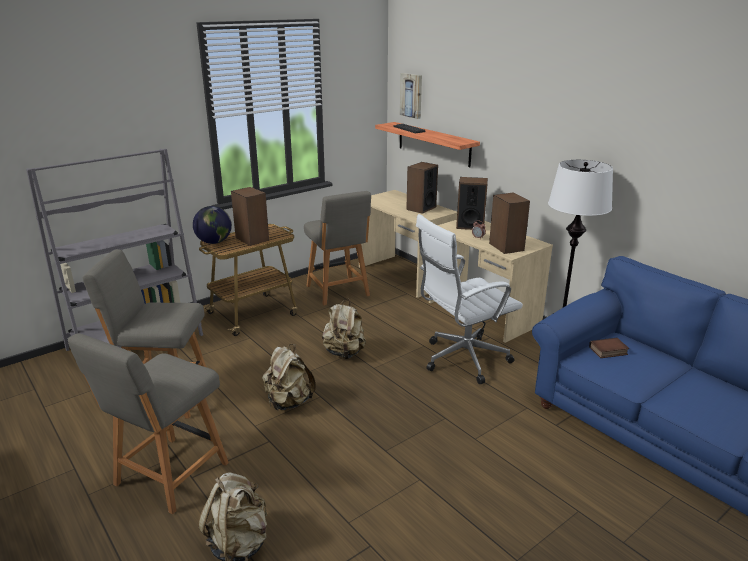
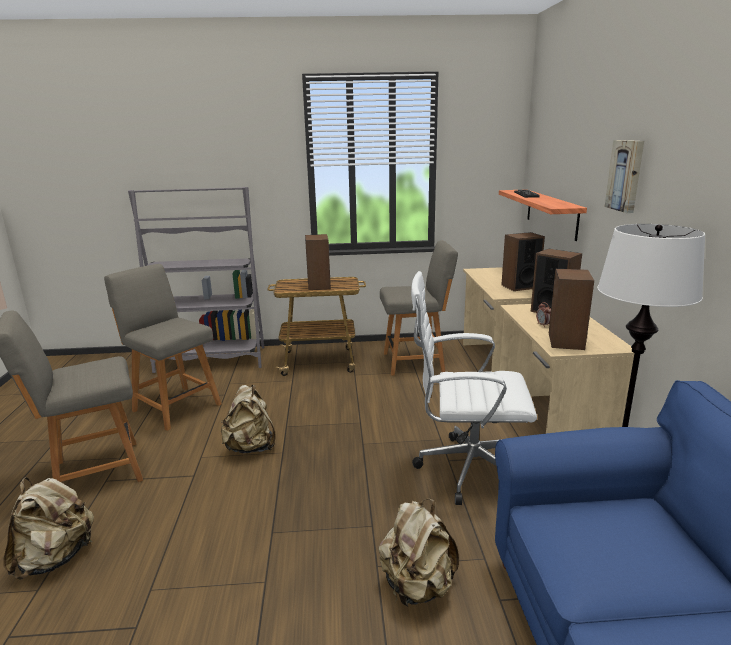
camera: 35 degrees right, 5 degrees down
(214, 242) = (286, 282): globe -> none
(338, 292) = (416, 362): grey chair -> grey chair turned 105 degrees counterclockwise
(344, 353) = (353, 419): beige backpack -> beige backpack (417, 586)
(412, 95) = (540, 157): picture -> picture (626, 175)
(608, 351) = (599, 520): book -> none

